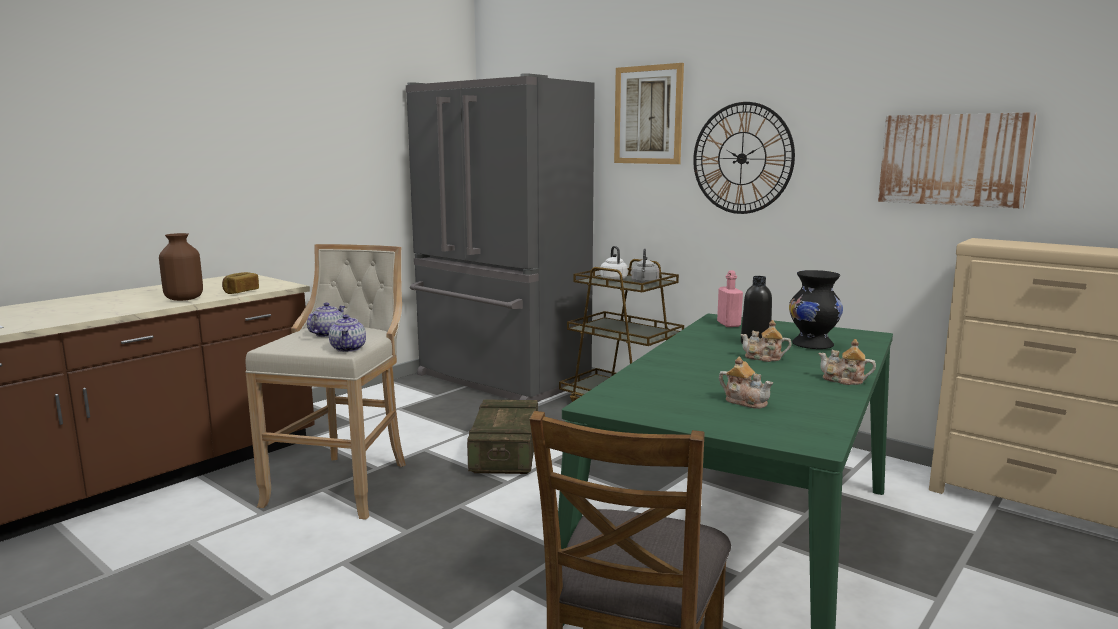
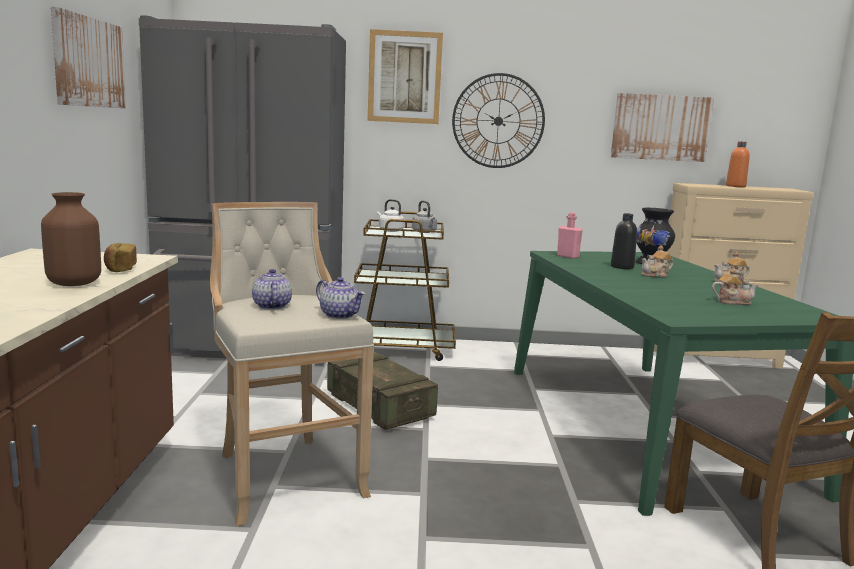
camera: 40 degrees left, 0 degrees up
(334, 128) = (88, 62): none -> picture
(1062, 246) = (735, 186): none -> orange bottle

